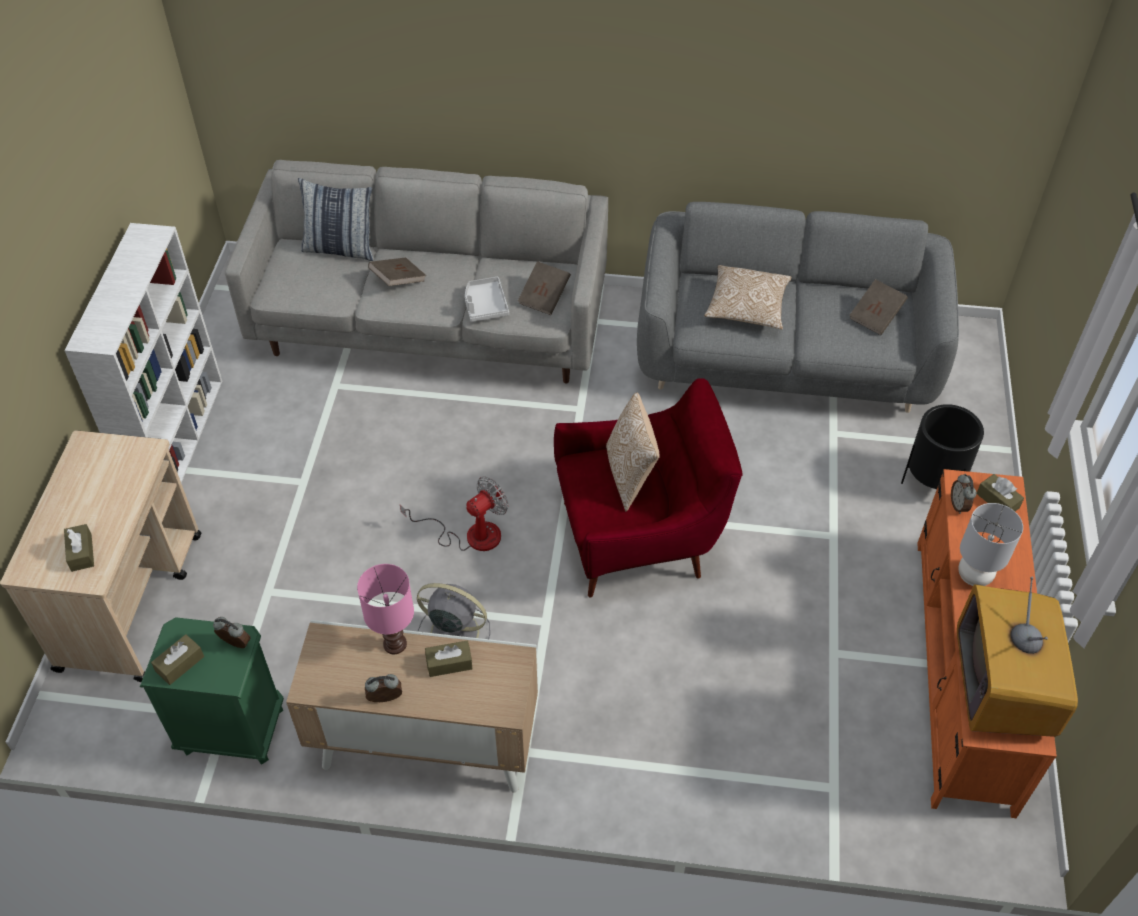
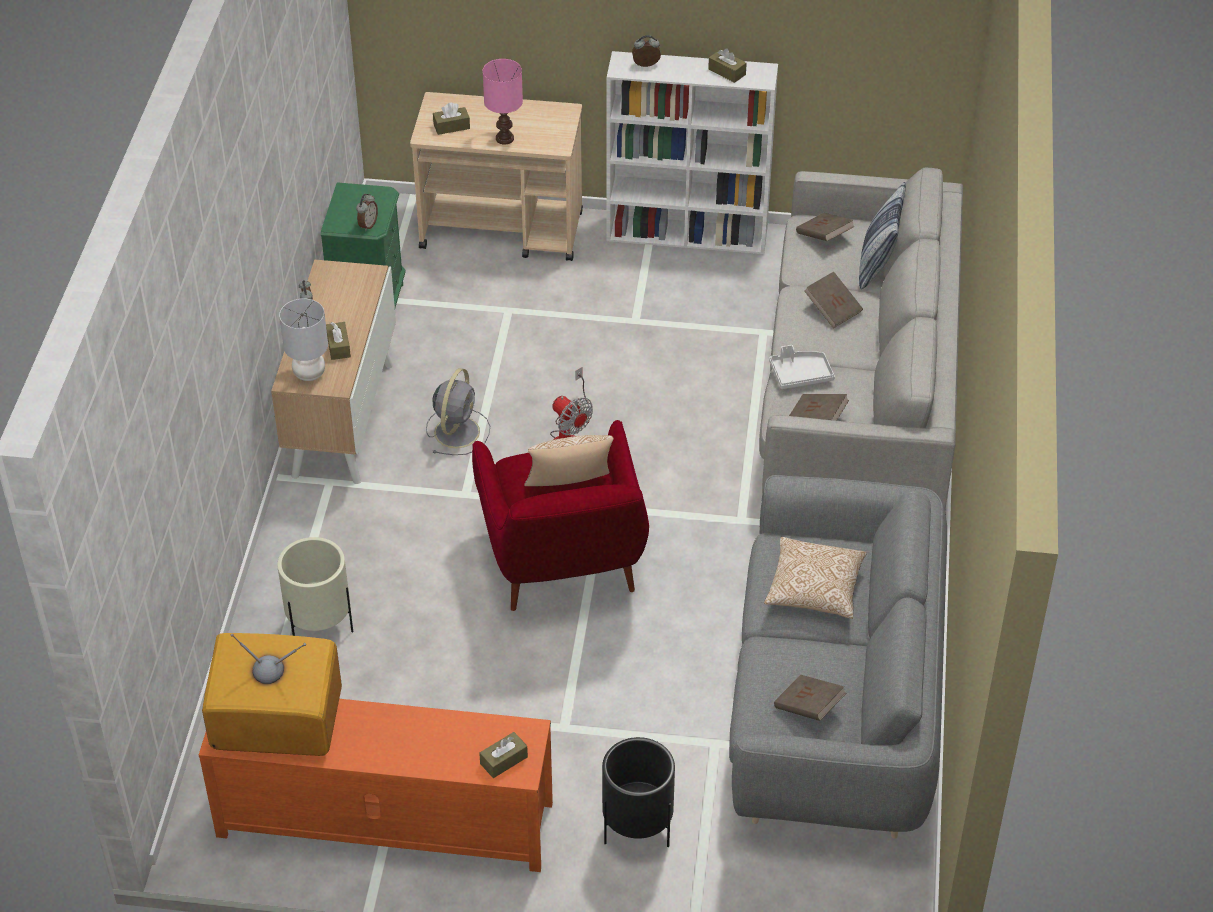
camera: 90 degrees right, 5 degrees down
(180, 664) = (352, 199): brown tissue box -> brown tissue box (727, 72)
(293, 281) = (824, 237): none -> brown book
(394, 644) = (361, 314): pink table lamp -> pink table lamp (504, 138)
(734, 745) = (319, 626): none -> beige planter
(959, 505) = (498, 725): alarm clock -> alarm clock (646, 66)
(973, 576) = (406, 723): grey table lamp -> grey table lamp (309, 373)

